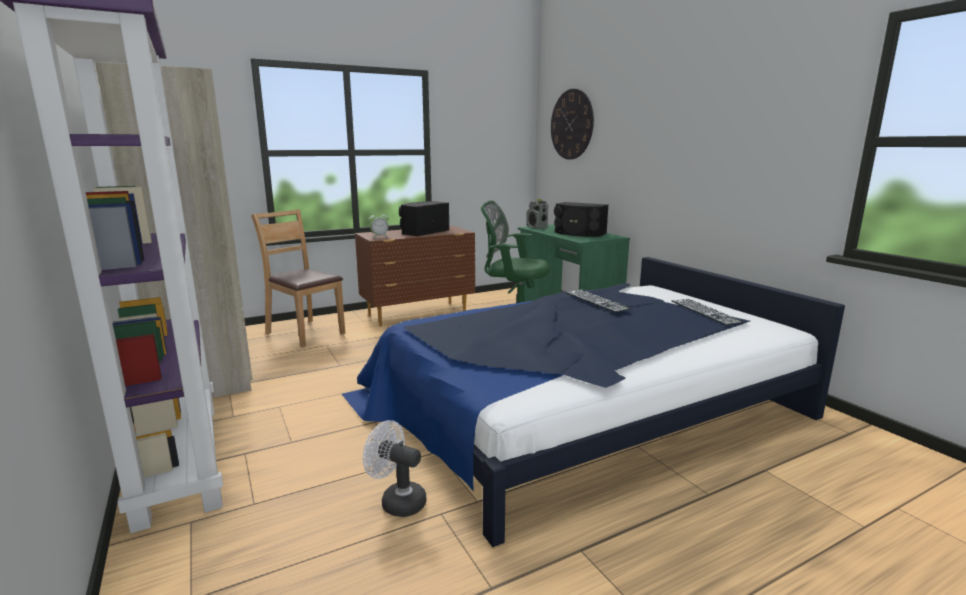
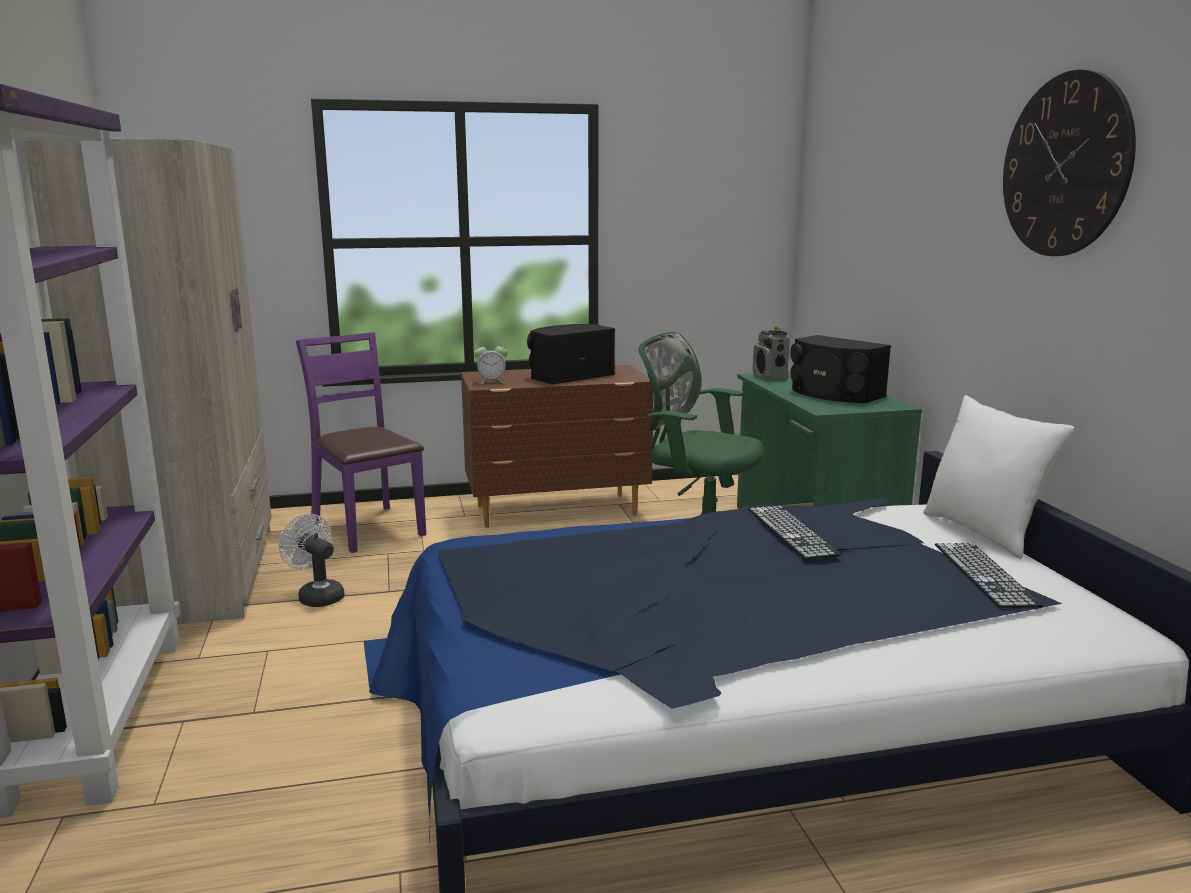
camera: 15 degrees right, 0 degrees up
(305, 333) = (368, 528): brown chair -> purple chair
(397, 501) = (348, 837): white fan -> white fan (317, 596)
(571, 124) = (847, 194): wall clock -> wall clock (1065, 165)
(686, 295) = (983, 533): none -> white pillow

